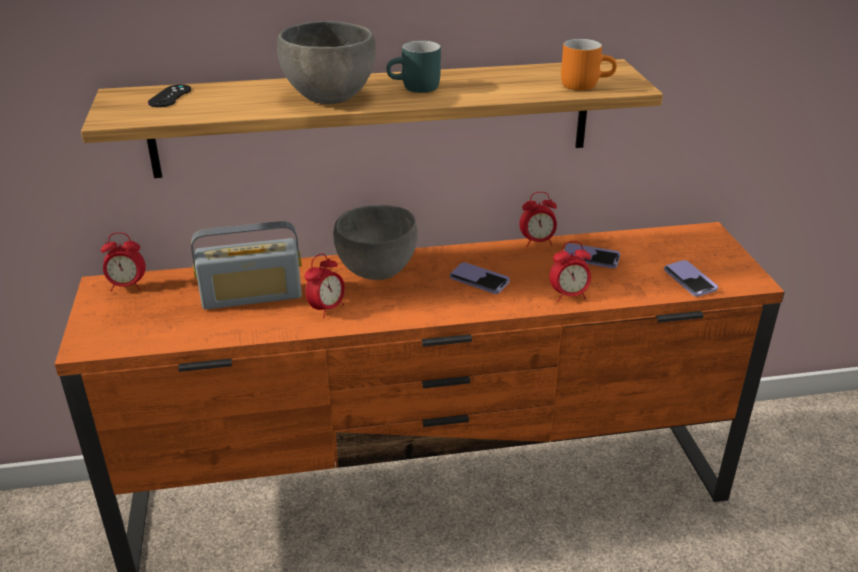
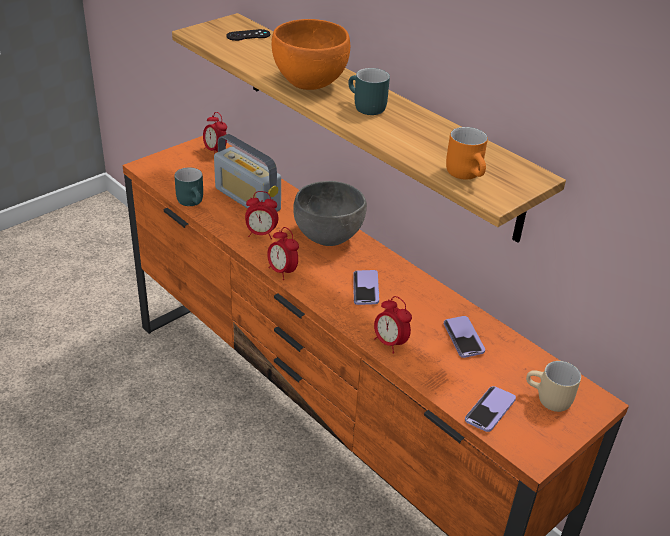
camera: 55 degrees right, 5 degrees up
(210, 334) = (193, 202): none -> turquoise mug
(330, 97) = (309, 83): grey bowl -> orange bowl
(537, 242) = (455, 300): alarm clock -> alarm clock (282, 271)
(694, 250) = (548, 400): none -> beige mug

